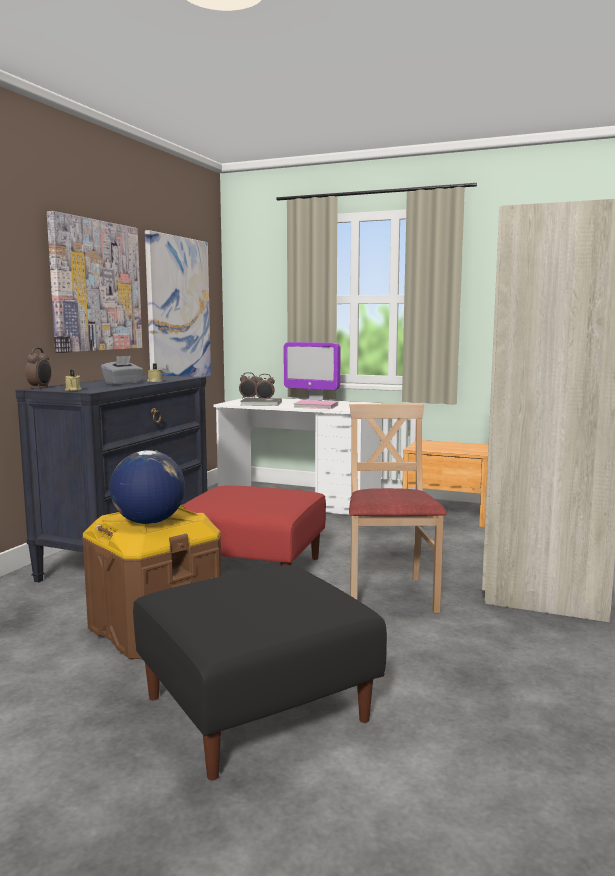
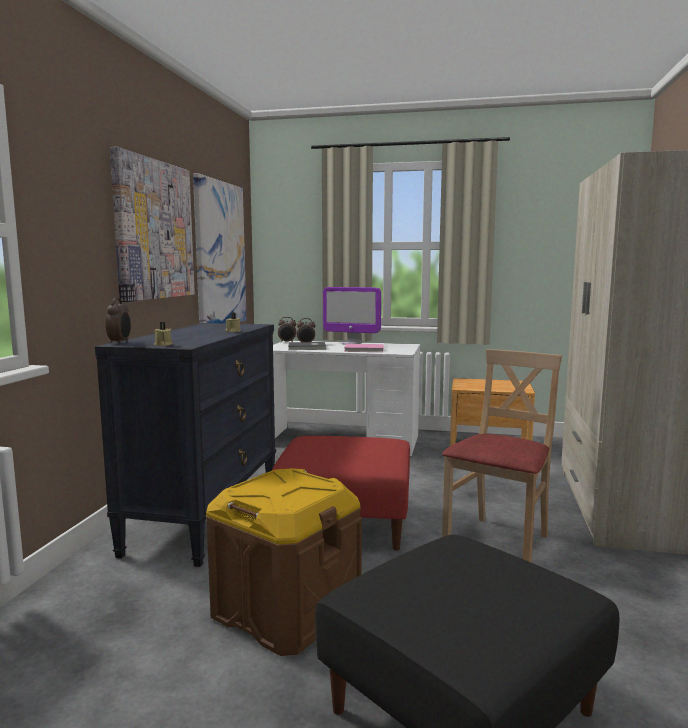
camera: 10 degrees left, 0 degrees up
(123, 383) = (203, 334): grey tissue box -> none
(148, 522) = (287, 495): globe -> none
(389, 595) = (499, 543): beige chair -> beige chair turned 45 degrees clockwise

